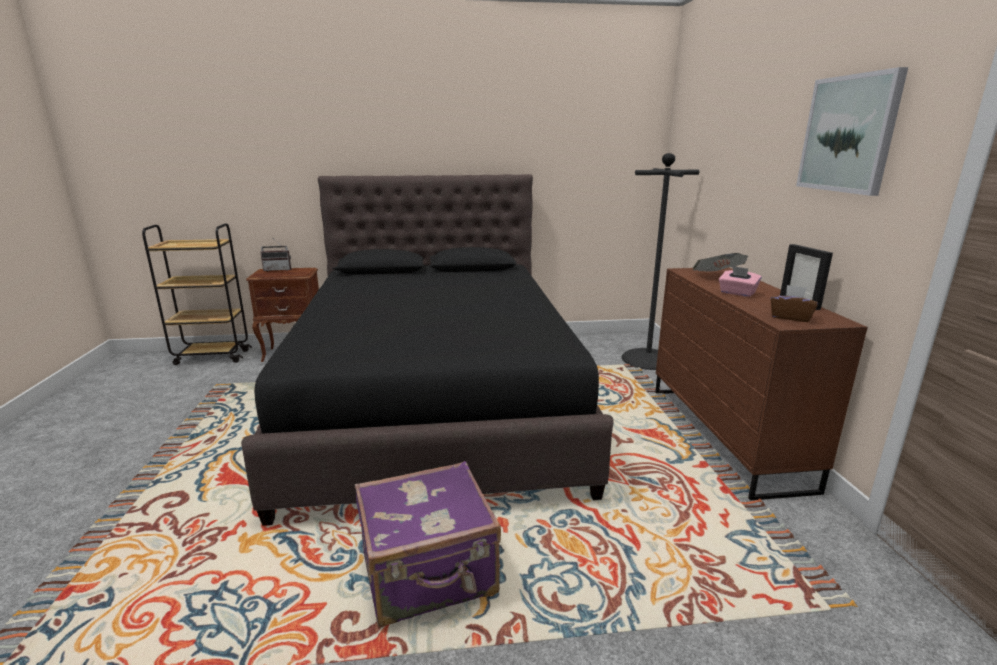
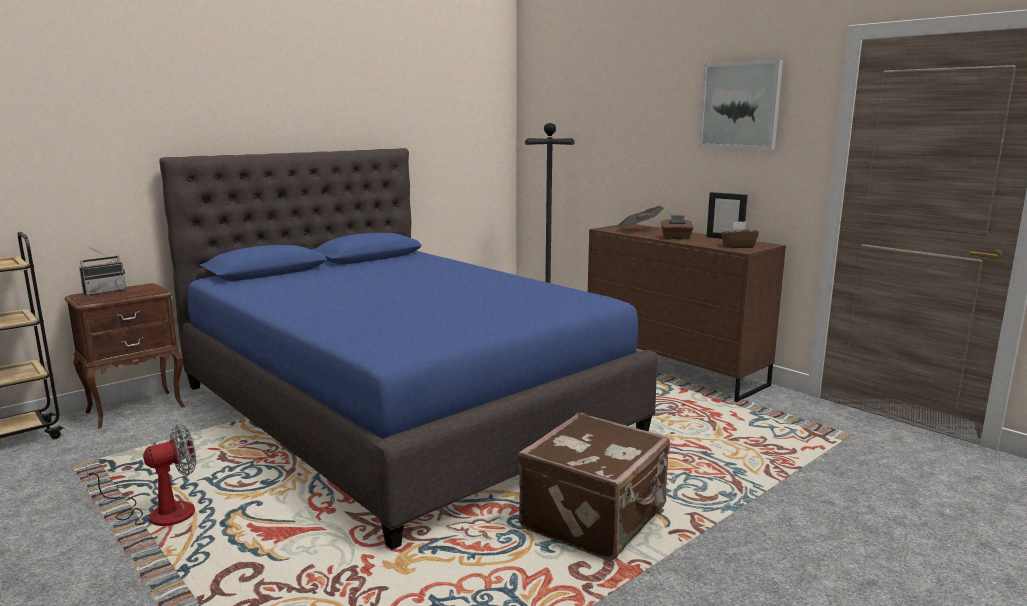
camera: 35 degrees left, 5 degrees down
(204, 434) = (159, 513): none -> fan
(429, 574) = (596, 519): purple suitcase -> brown suitcase
(436, 401) = (402, 408): black bed -> blue bed
(737, 293) = (676, 238): pink tissue box -> brown tissue box

